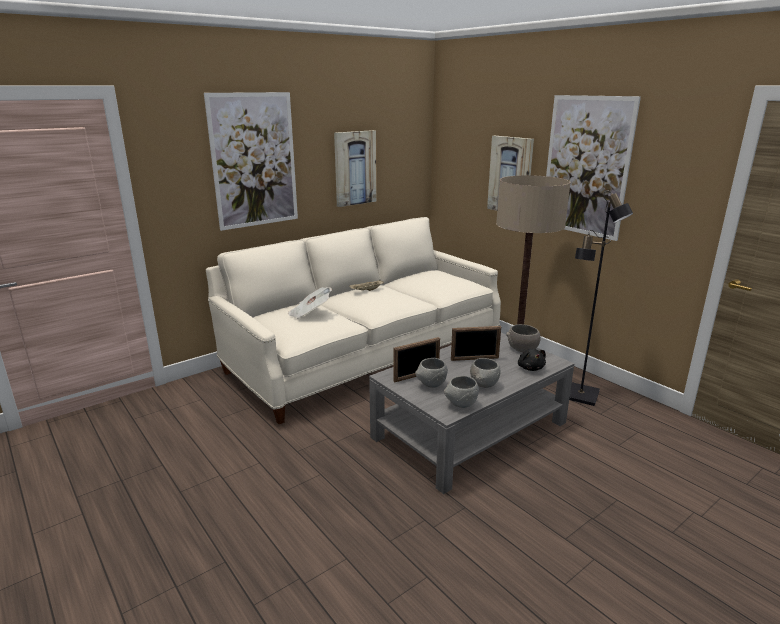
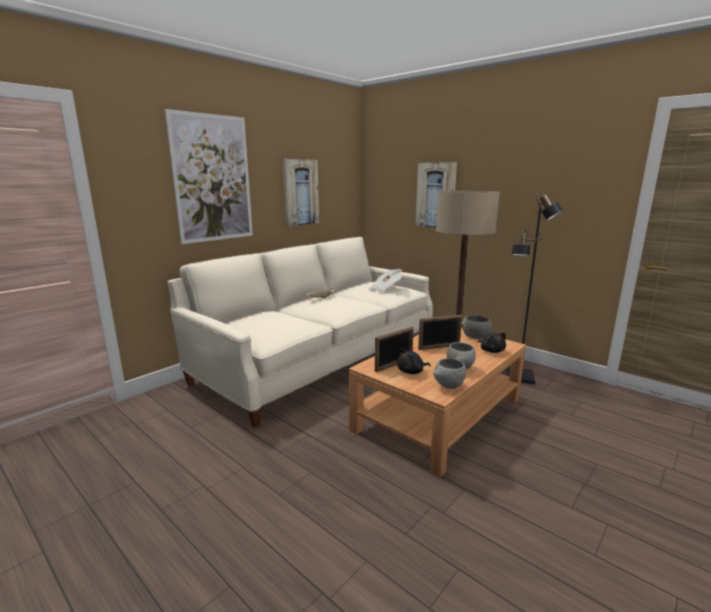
camera: 10 degrees left, 5 degrees down
(310, 313) = (275, 318): newspaper -> newspaper (385, 289)
(431, 385) = (411, 372): grey bowl -> black plush toy
(470, 429) = (439, 414): grey coffee table -> brown coffee table
(586, 166) = (506, 181): picture -> none

